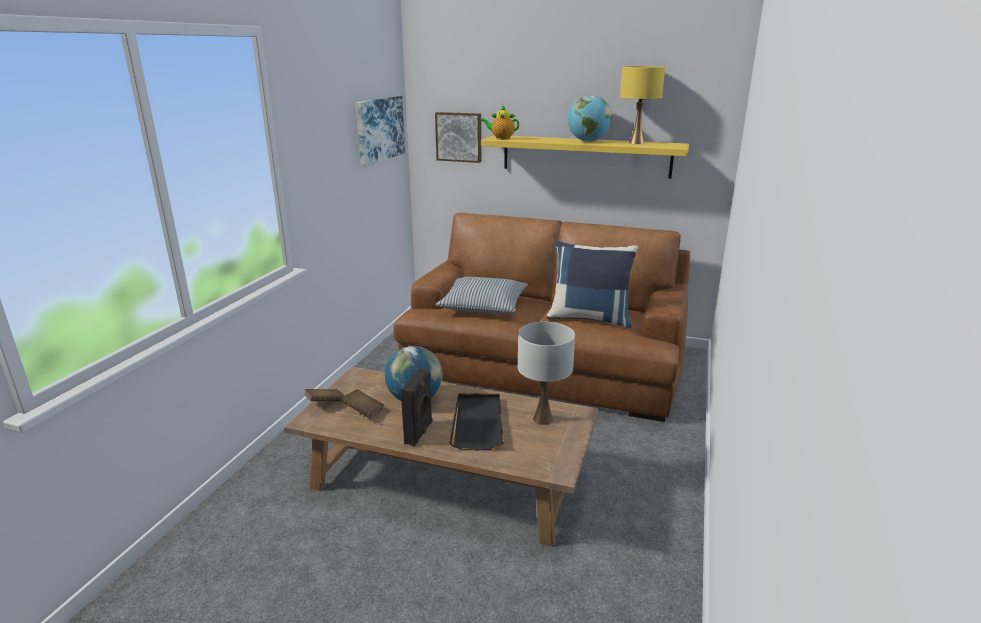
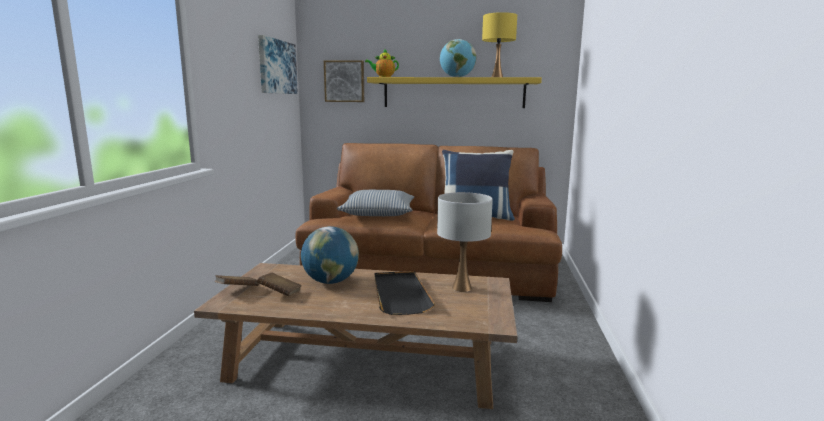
camera: 10 degrees left, 10 degrees down
(419, 433) = (344, 305): black speaker -> none

